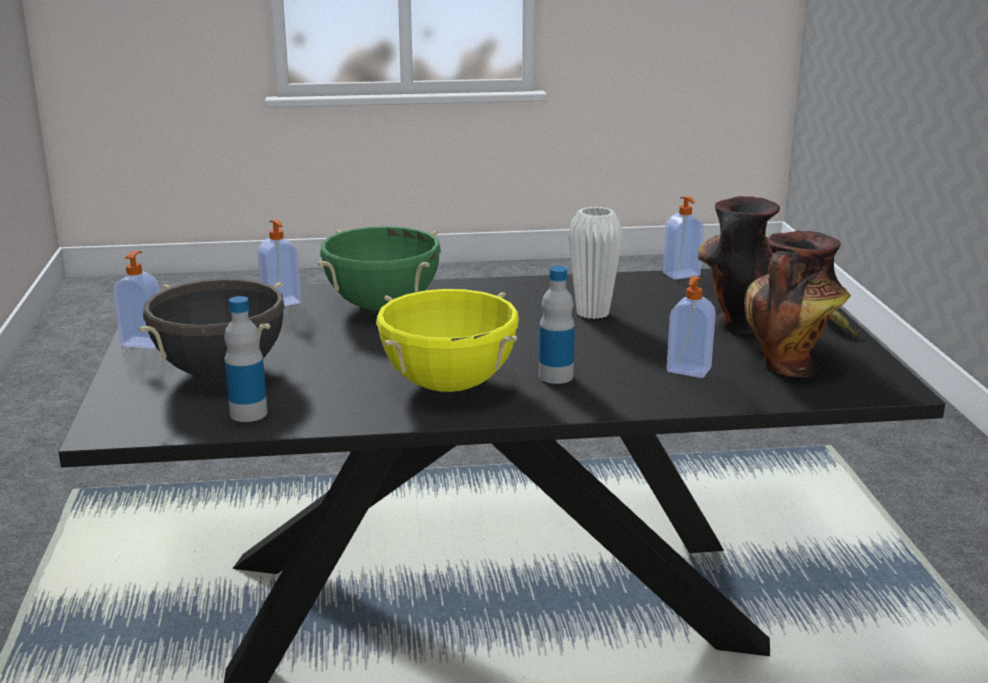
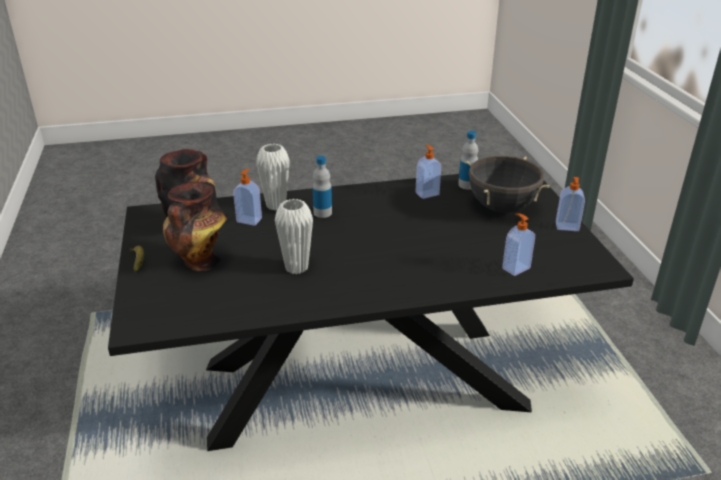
camera: 175 degrees right, 10 degrees up
(382, 306) = (443, 267): green cooking pot -> none
(449, 385) = (378, 204): yellow cooking pot -> none
(647, 391) = (276, 205): none -> white vase
(682, 275) = (215, 322): soap dispenser -> soap dispenser (426, 193)

